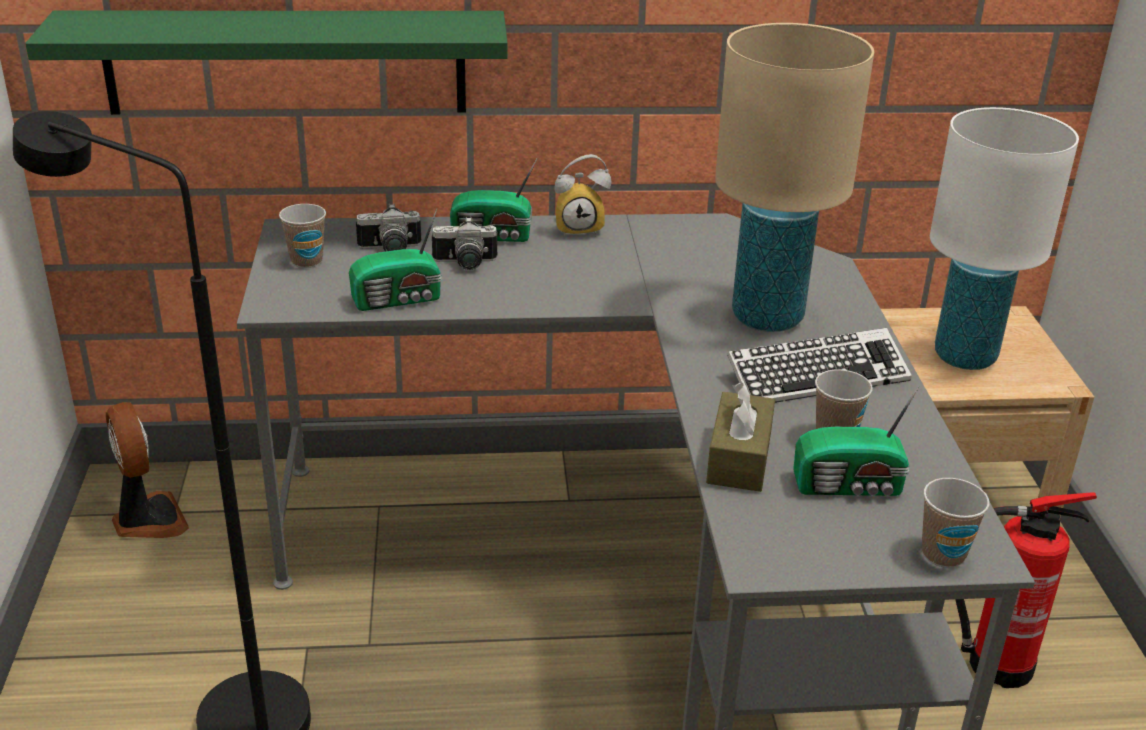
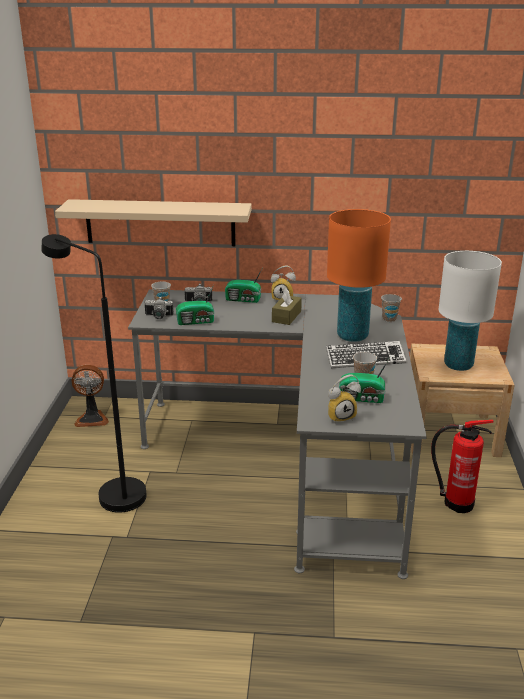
camera: 10 degrees right, 5 degrees down
(147, 520) = (92, 418): fan -> fan turned 105 degrees clockwise
(286, 62) = (160, 222): green shelf -> beige shelf
(465, 264) = (228, 310): camera -> camera (158, 317)
(739, 458) = (319, 386): brown tissue box -> brown tissue box (286, 316)
(768, 317) = (352, 336): beige table lamp -> orange table lamp
(819, 541) = (341, 416): none -> alarm clock
(943, 554) = (391, 424): cup -> cup (389, 319)

